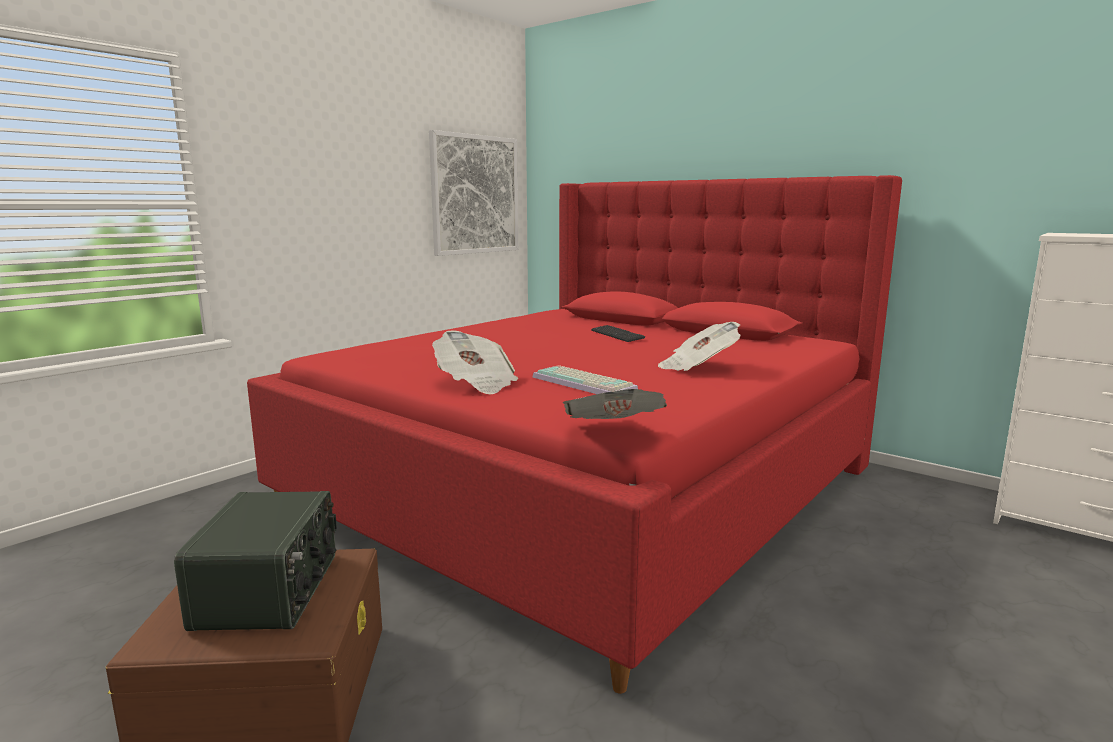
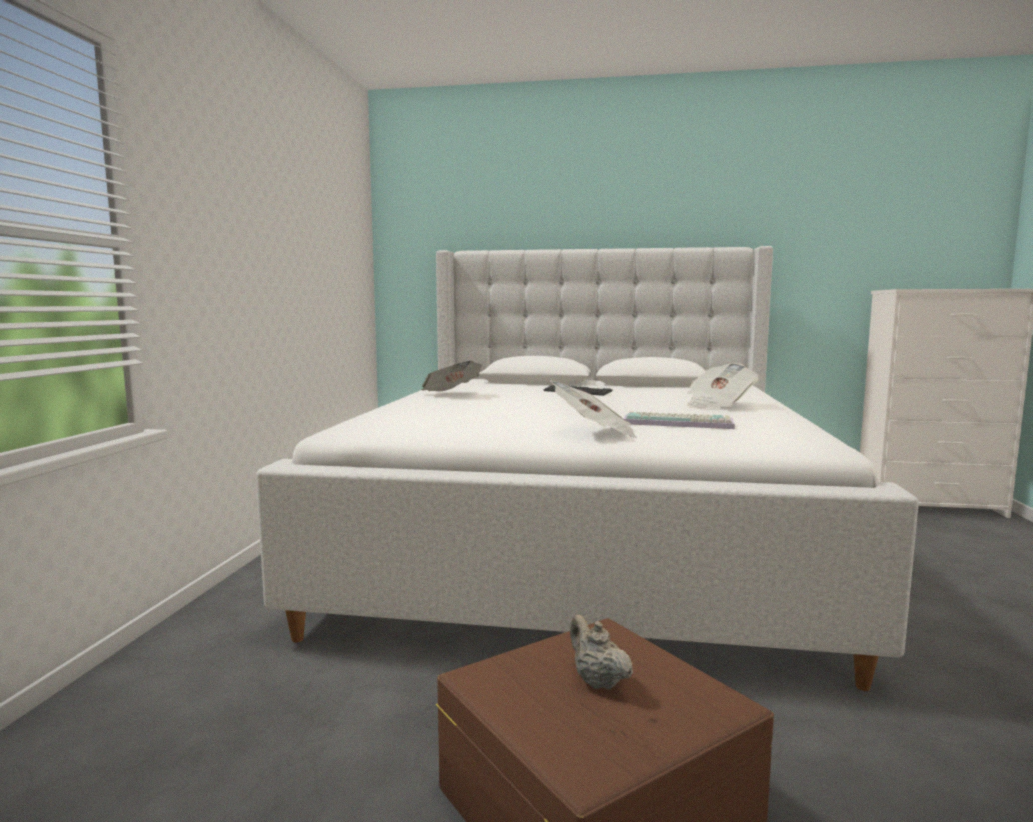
camera: 30 degrees left, 5 degrees down
(271, 590) = (597, 681): radio -> beige teapot
(475, 194) = (343, 259): picture -> none
(591, 486) = (584, 545): red bed -> white bed
(613, 434) = (822, 449): newspaper -> newspaper (451, 394)

